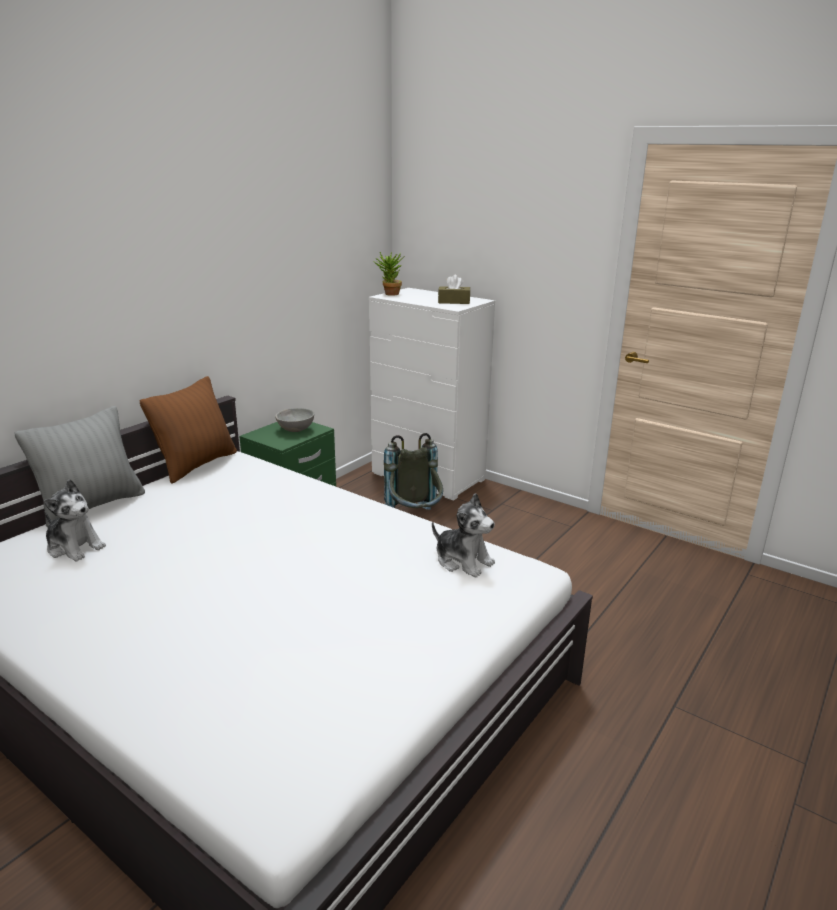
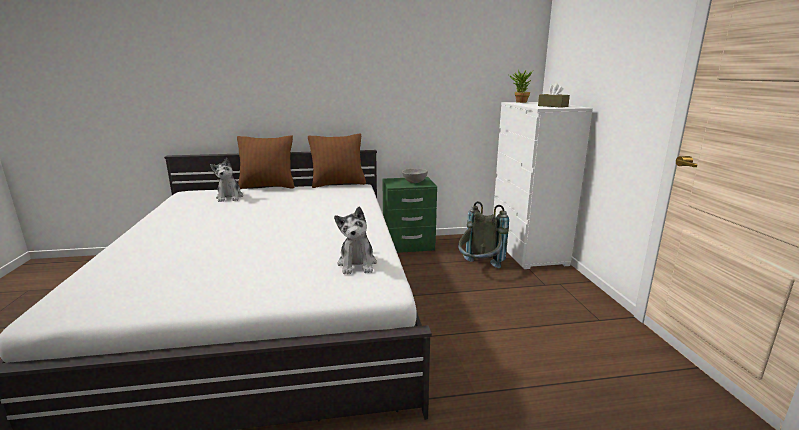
camera: 45 degrees right, 5 degrees down
(92, 506) = (267, 187): grey pillow -> brown pillow

